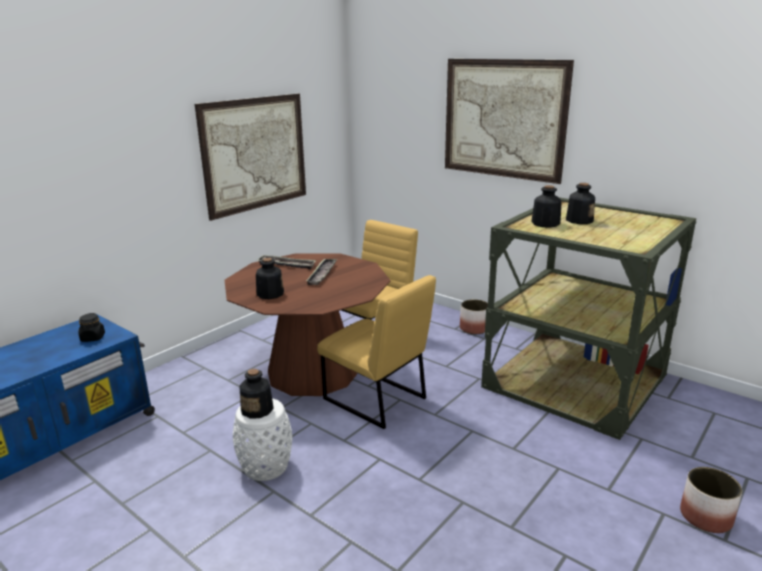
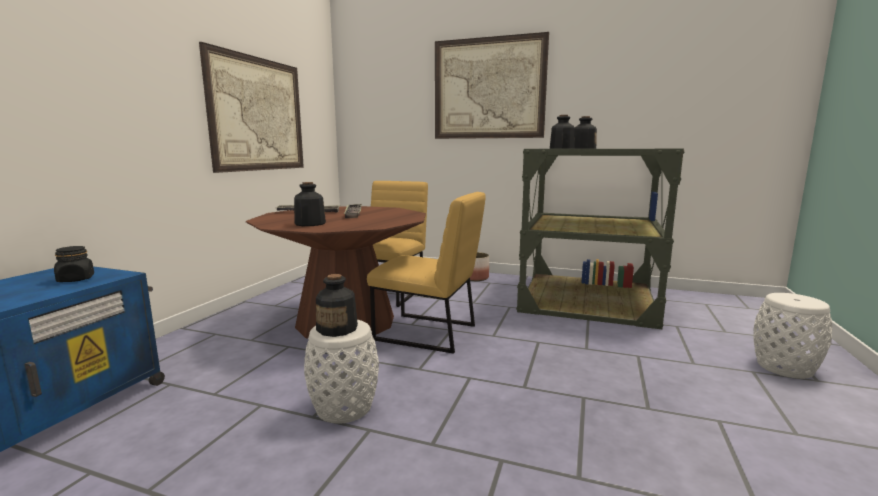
camera: 20 degrees left, 10 degrees down
(706, 517) = (784, 367): planter -> white stool

